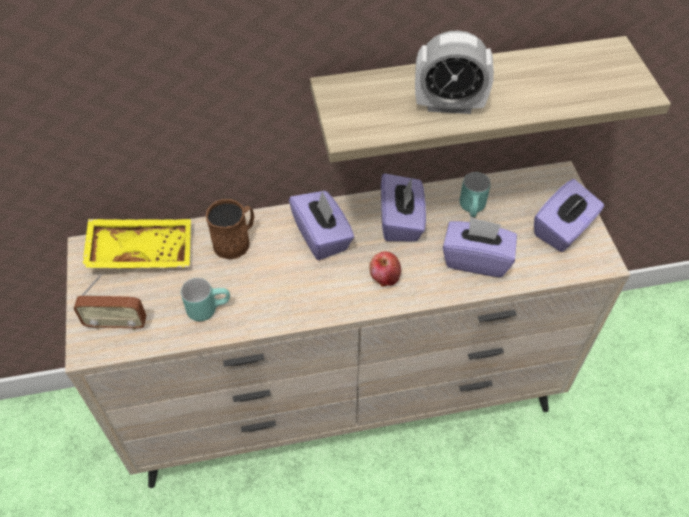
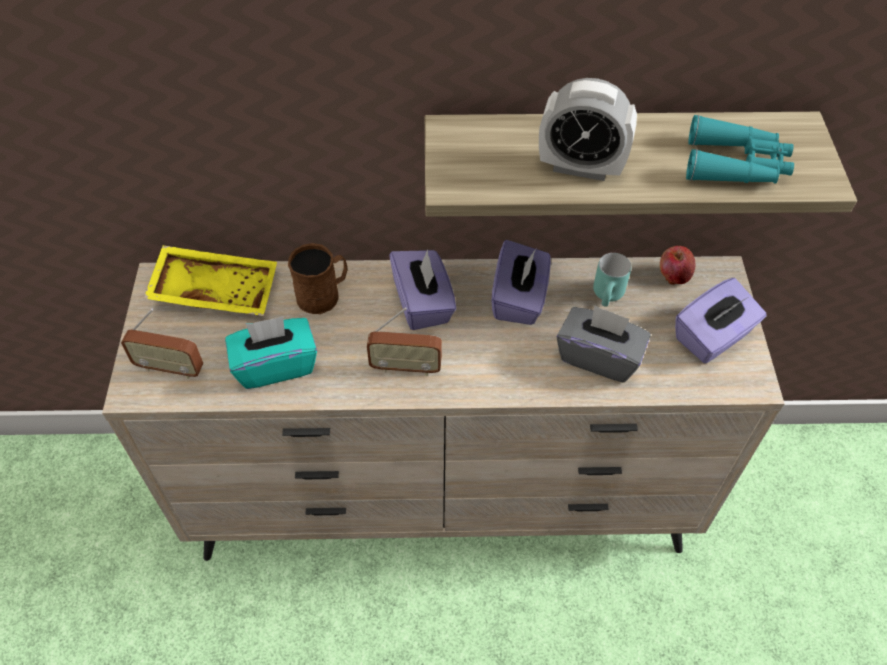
camera: 10 degrees right, 0 degrees up
(208, 307) = (275, 365): turquoise mug -> turquoise tissue box
(319, 292) = (405, 367): none -> radio
(384, 277) = (485, 361): apple -> apple (674, 275)
(476, 259) = (598, 357): purple tissue box -> grey tissue box
(571, 87) = (736, 165): none -> turquoise binoculars

